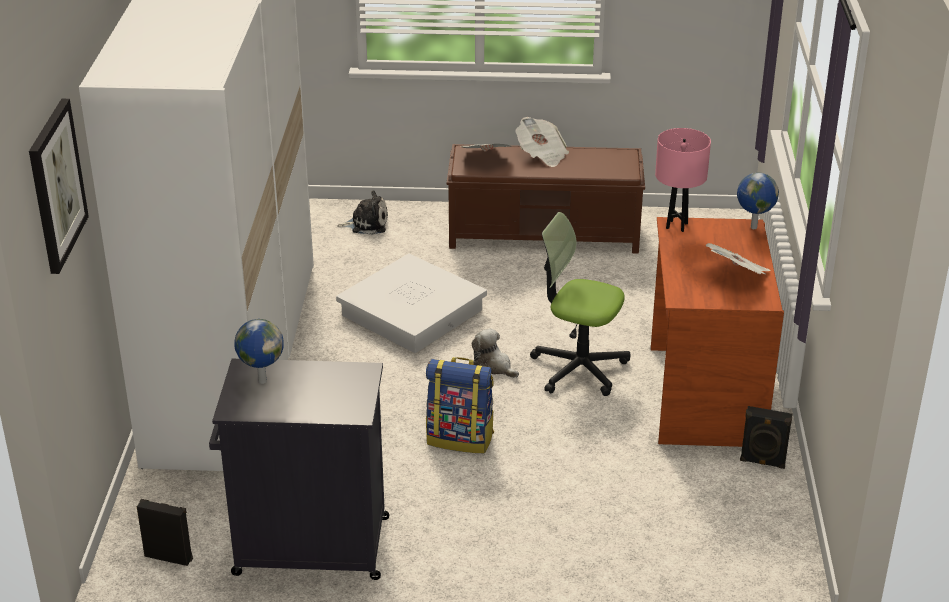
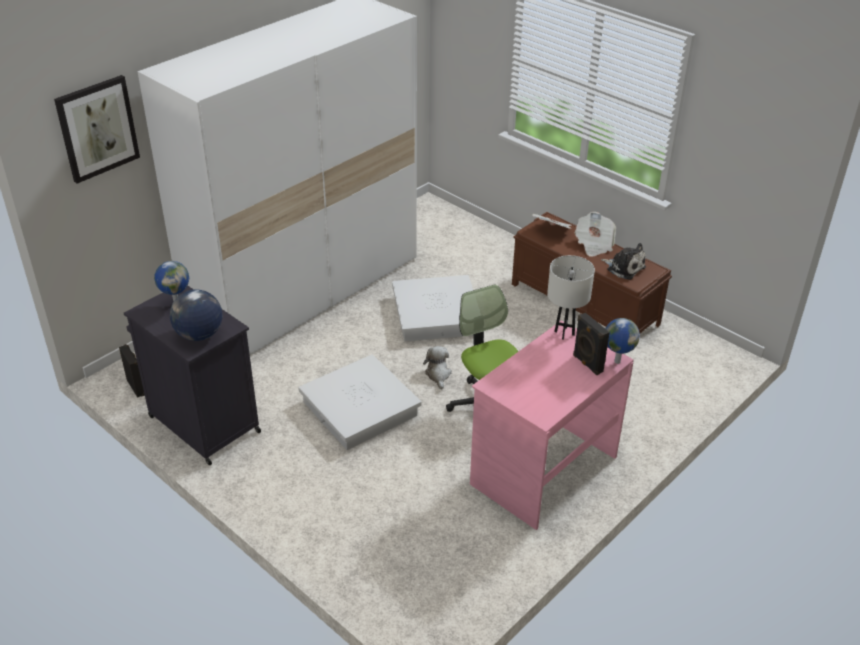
camera: 40 degrees right, 5 degrees up
(342, 396) = (199, 335): none -> globe
(367, 224) = (483, 245): plush toy -> plush toy (624, 268)
(461, 438) = (360, 409): backpack -> white storage box
(677, 226) = (564, 333): pink table lamp -> white table lamp
(703, 395) = (543, 469): brown desk -> pink desk
(737, 274) = (553, 389): newspaper -> none
(762, 462) = (519, 539): black speaker -> black speaker (587, 364)

